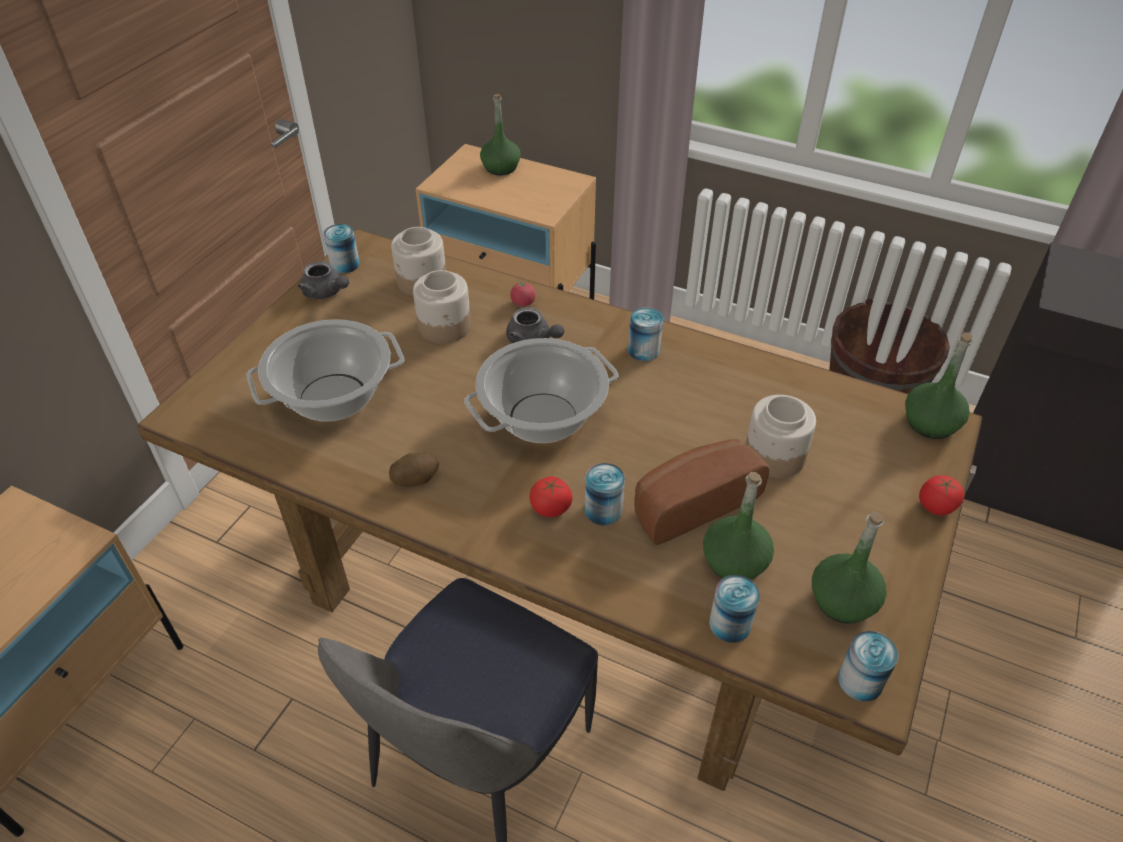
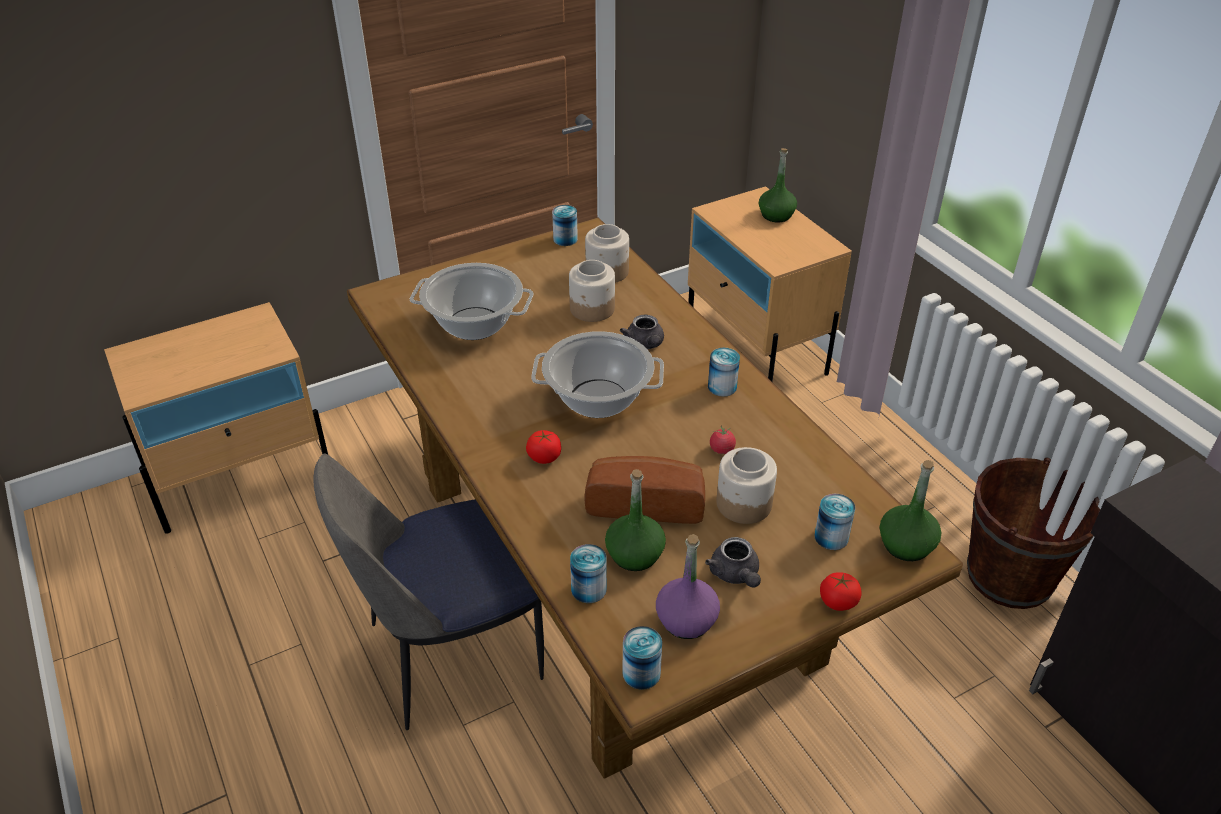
camera: 35 degrees right, 5 degrees down
(326, 293) = (534, 253): grey teapot -> grey teapot (735, 575)
(415, 478) = (476, 397): potato -> none
(523, 303) = (665, 315): tomato -> tomato (722, 449)
(603, 510) = (578, 476): can -> can (831, 537)
(843, 601) = (686, 620): green bottle -> purple bottle

